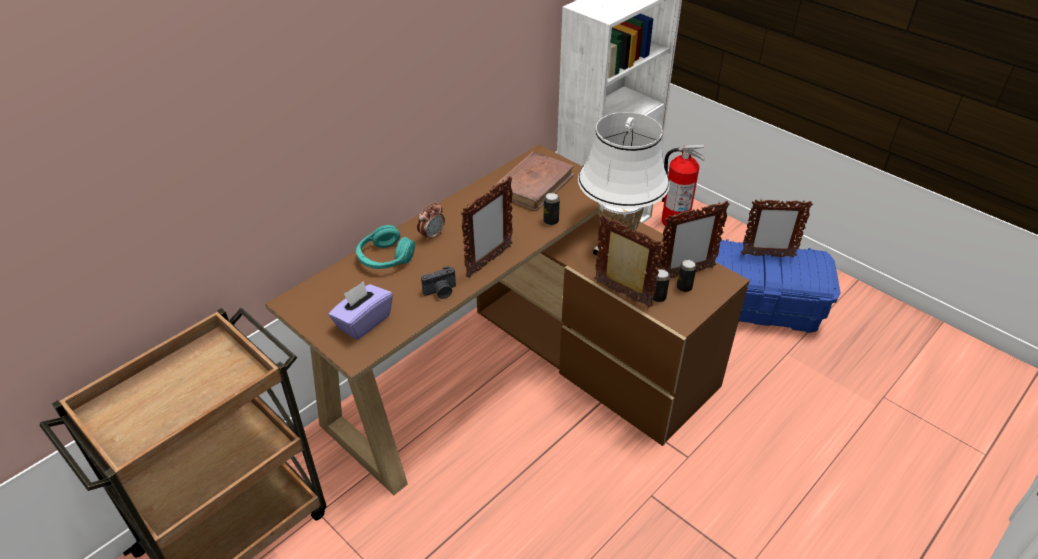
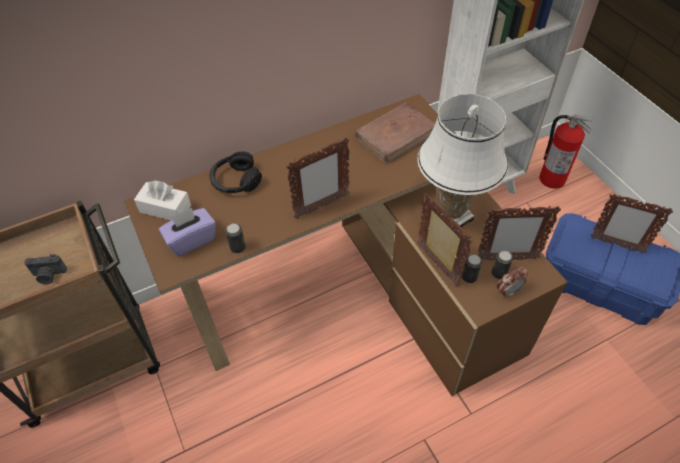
camera: 20 degrees right, 10 degrees up
(318, 300) = (165, 208): none -> white tissue box
(385, 258) = (235, 181): turquoise headphones -> black headphones
(432, 236) = (284, 168): alarm clock -> alarm clock (508, 291)
(441, 292) = (267, 227): camera -> camera (49, 275)
(551, 221) = (394, 177): can -> can (238, 247)

